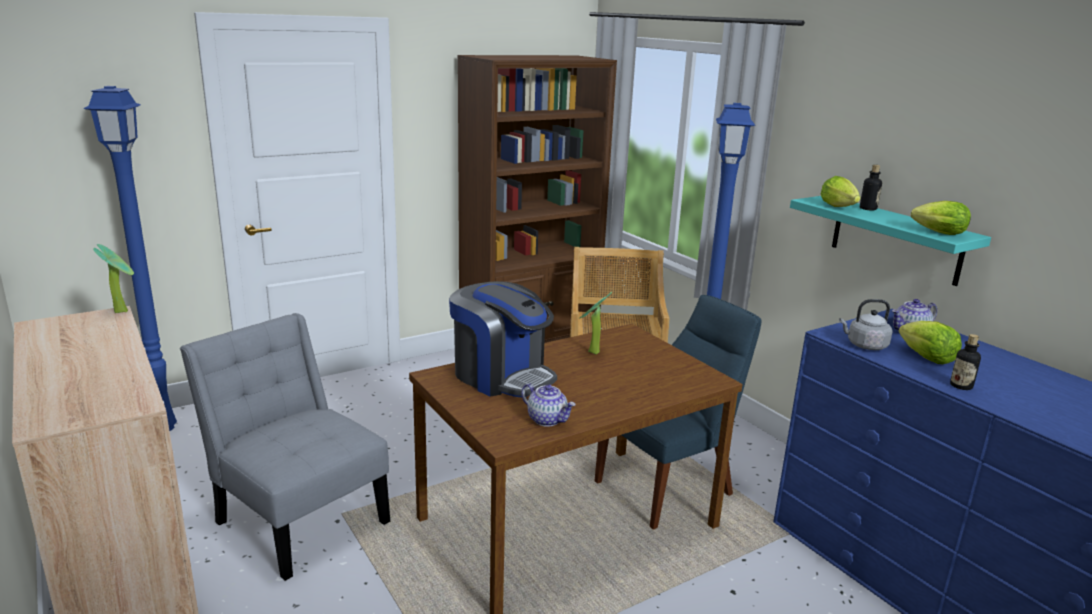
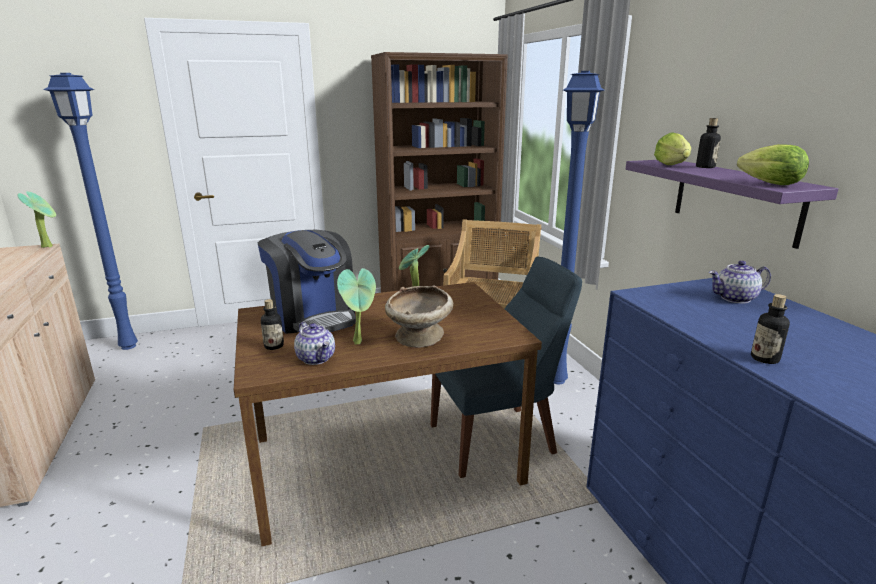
camera: 15 degrees right, 0 degrees up
(298, 517) = (169, 427): grey chair -> none
(492, 411) = (274, 346): none -> bottle
(574, 399) = (360, 342): none -> potted plant
(629, 390) = (419, 339): none -> beige bowl
(864, 345) = (668, 308): grey kettle -> none
(895, 239) = (735, 200): turquoise shelf -> purple shelf
(926, 358) = (737, 325): lettuce -> none

